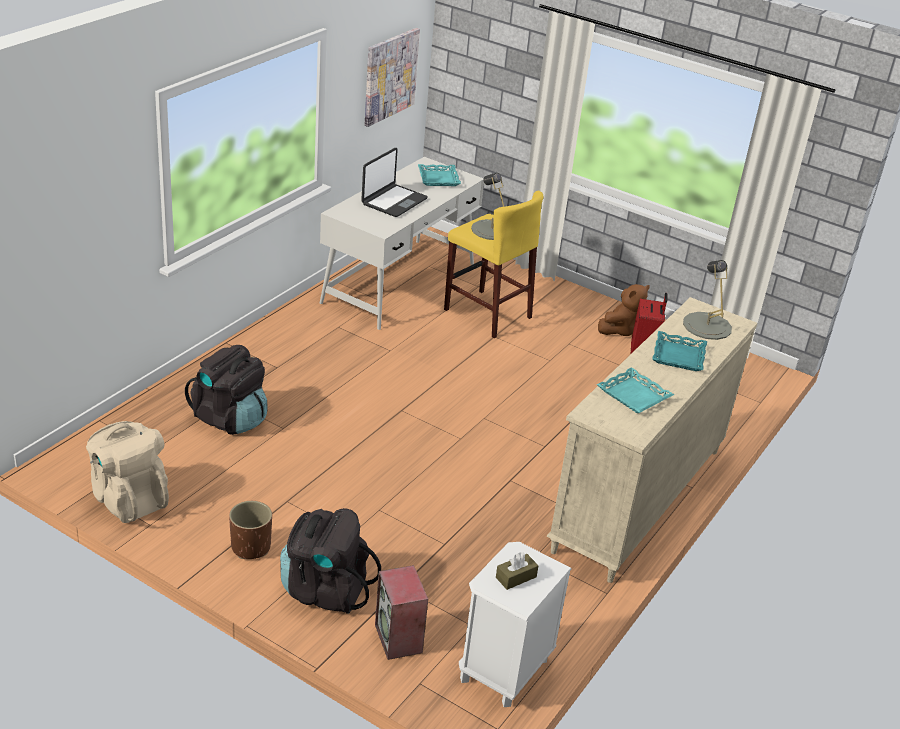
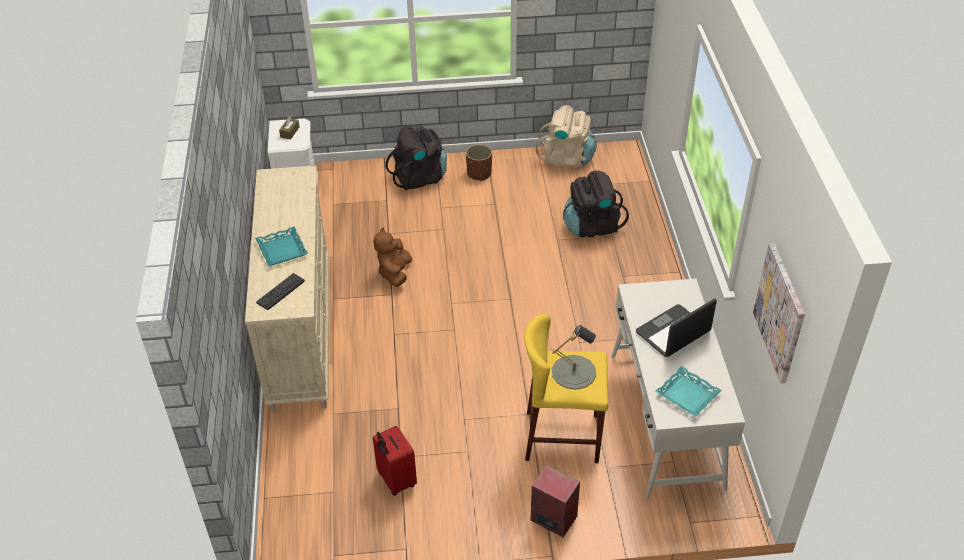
camera: 145 degrees right, 10 degrees up
(393, 201) = (673, 332): laptop -> laptop turned 60 degrees clockwise
(399, 639) = (361, 179): speaker -> speaker (553, 518)
(620, 330) = (442, 505): brown plush toy -> brown plush toy (395, 273)
(634, 395) = (288, 201): turquoise tray -> none
(707, 326) = (280, 292): grey table lamp -> keyboard

